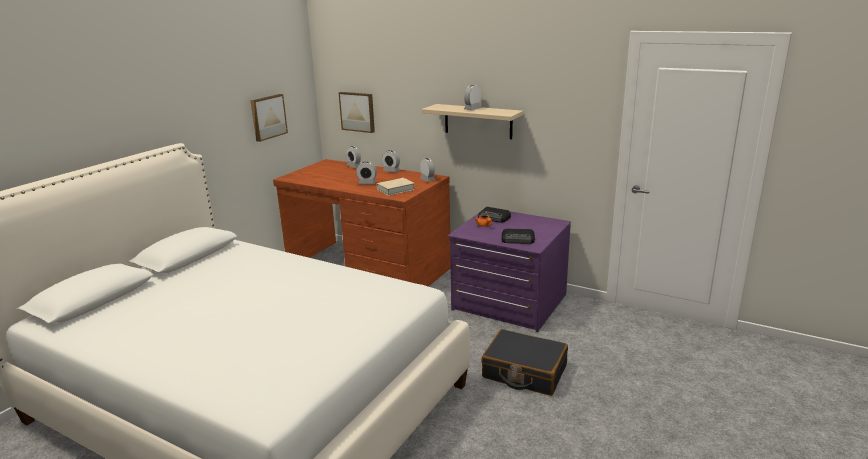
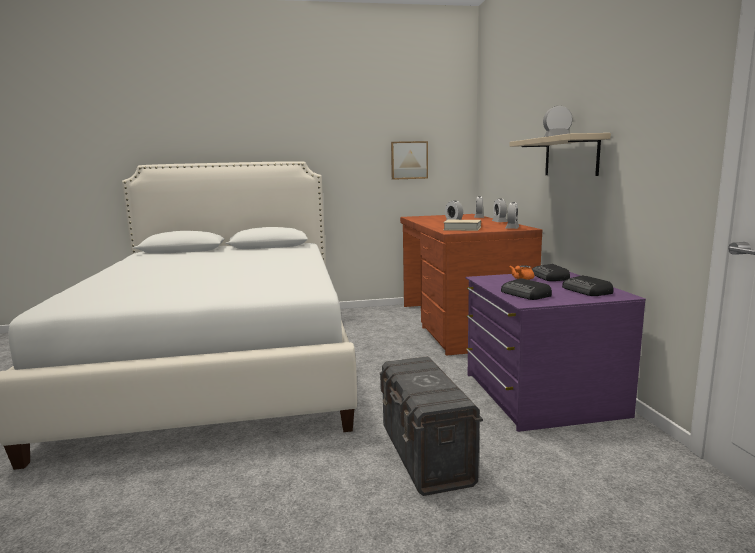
camera: 50 degrees right, 10 degrees down
(358, 111) = (494, 162): picture -> none
(524, 372) = (425, 455): black suitcase -> grey storage box
(537, 224) = (587, 291): none -> radio

